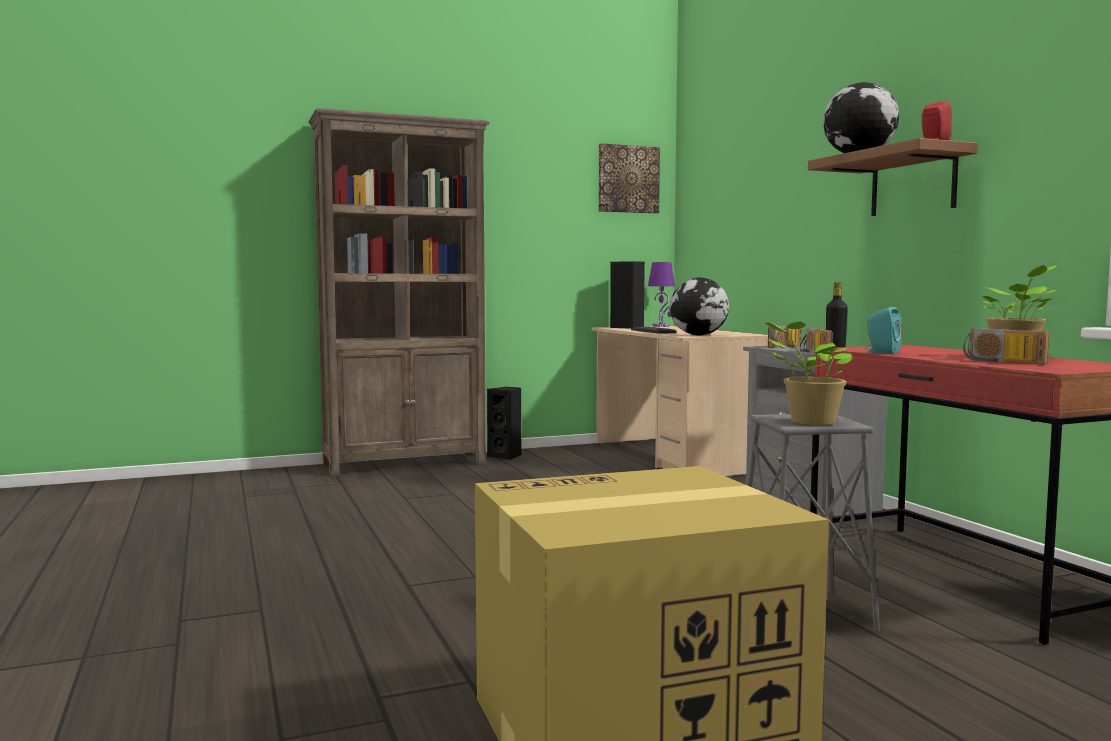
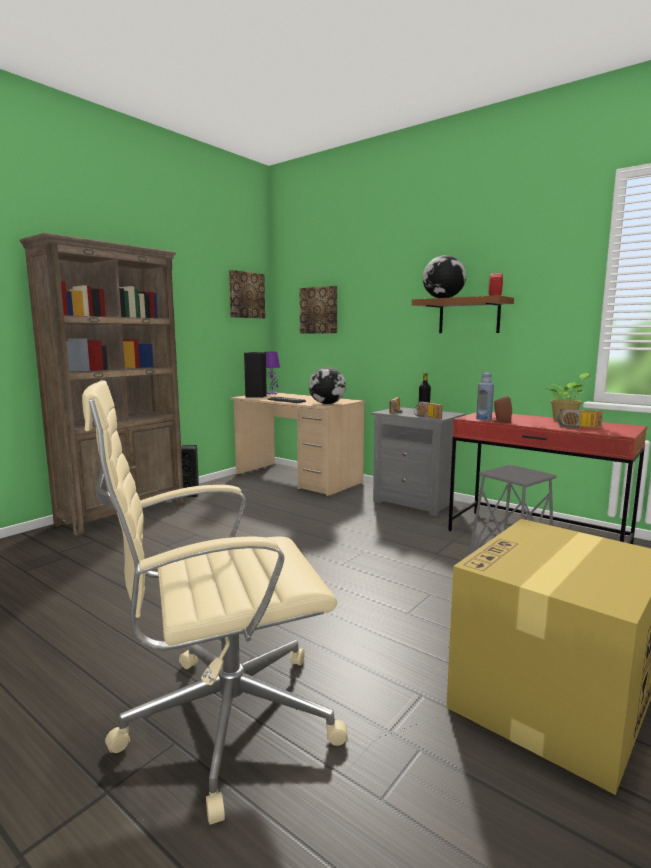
camera: 30 degrees left, 5 degrees up
(239, 641) = (223, 720): none -> beige office chair
(725, 195) = (319, 310): none -> picture
(809, 422) = (523, 475): potted plant -> none
(865, 349) = (483, 419): none -> blue bottle
(881, 352) = (501, 422): turquoise speaker -> brown speaker

